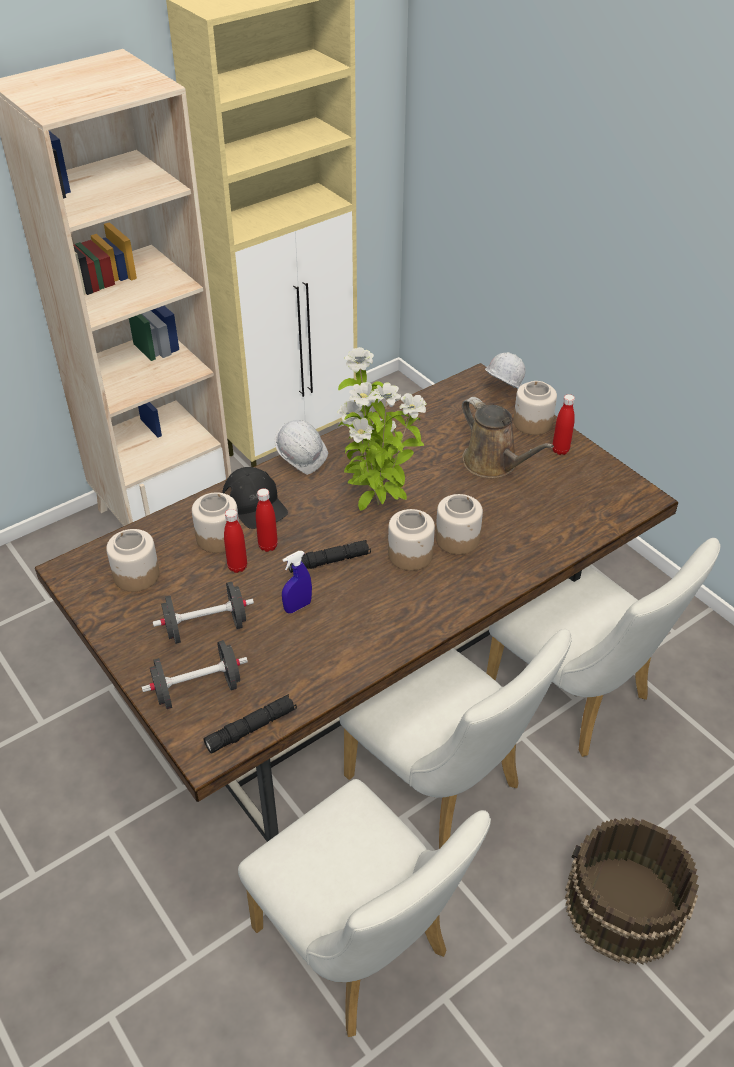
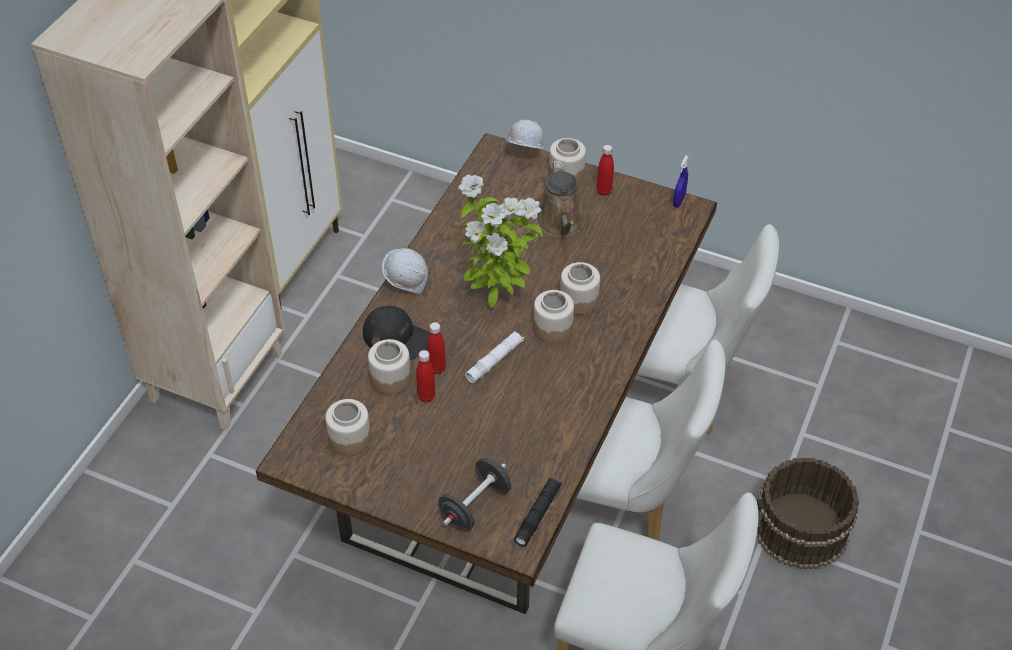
camera: 30 degrees left, 5 degrees up
(206, 628) = (442, 456): black dumbbell -> none
(297, 607) = (499, 408): blue spray bottle -> blue spray bottle (678, 201)
(329, 561) = (495, 360): black flashlight -> white flashlight
(493, 463) = (561, 224): brown watering can -> brown watering can turned 60 degrees clockwise

